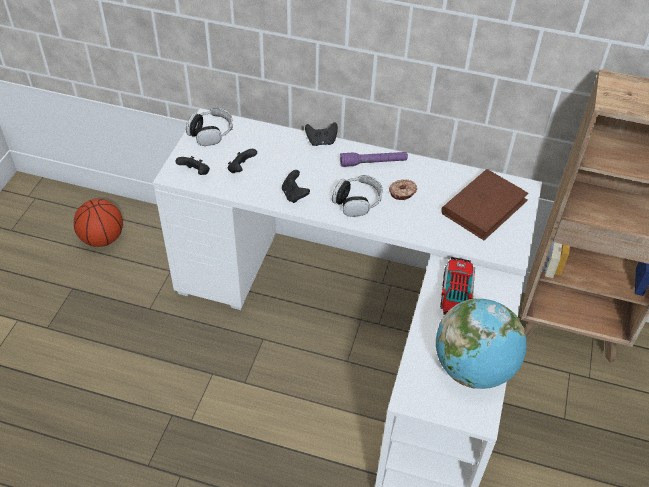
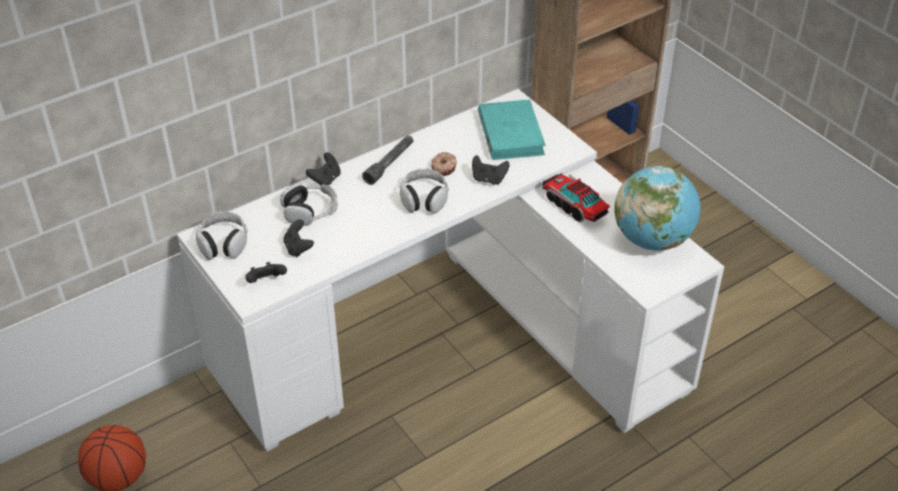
camera: 50 degrees left, 5 degrees down
(282, 153) = (310, 211): none -> headphones
(294, 195) = (372, 232): black game controller -> black game controller (488, 179)
(373, 163) = (389, 164): purple flashlight -> grey flashlight
(484, 207) = (510, 133): brown book -> turquoise book

